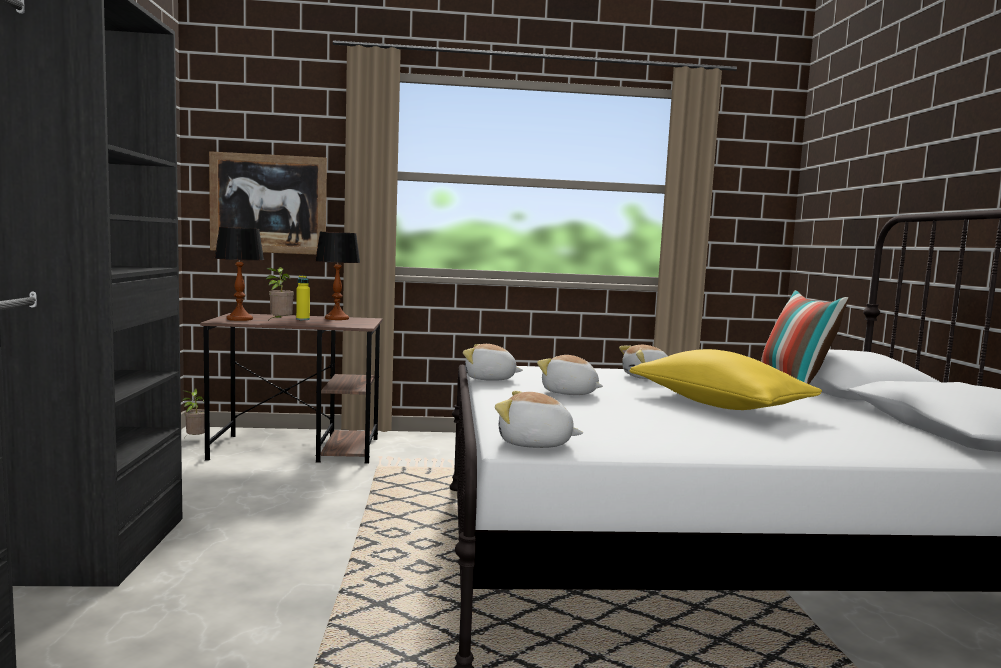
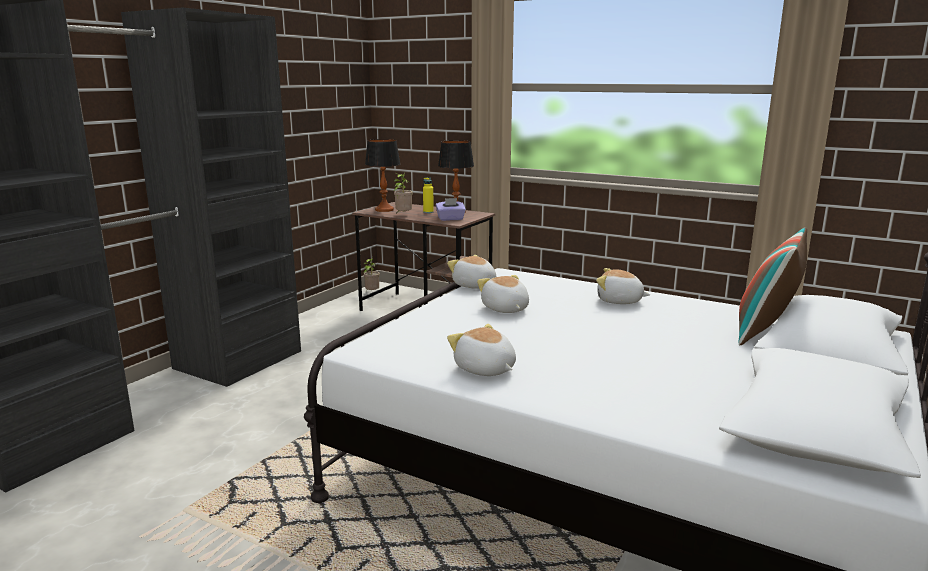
camera: 35 degrees right, 10 degrees up
(268, 204) = (424, 115): picture -> none
(347, 323) = (450, 219): none -> purple tissue box
(535, 444) = (369, 352): plush toy -> plush toy (484, 369)
(718, 404) = (611, 342): yellow pillow -> none

